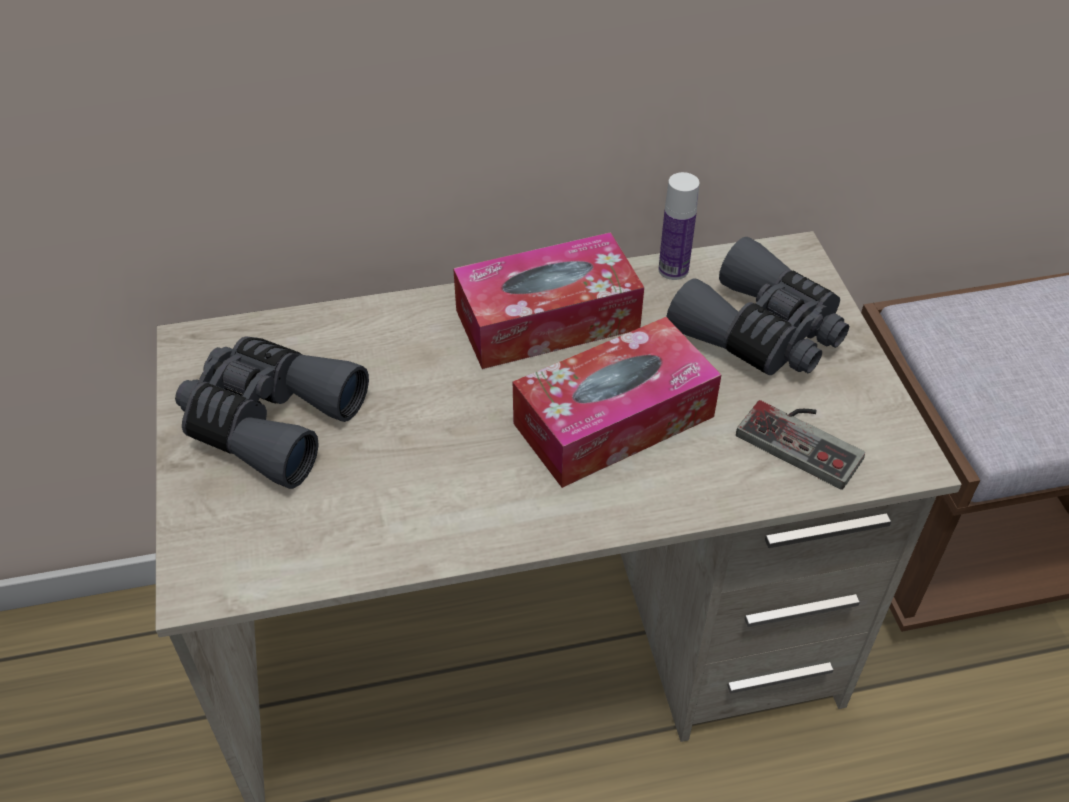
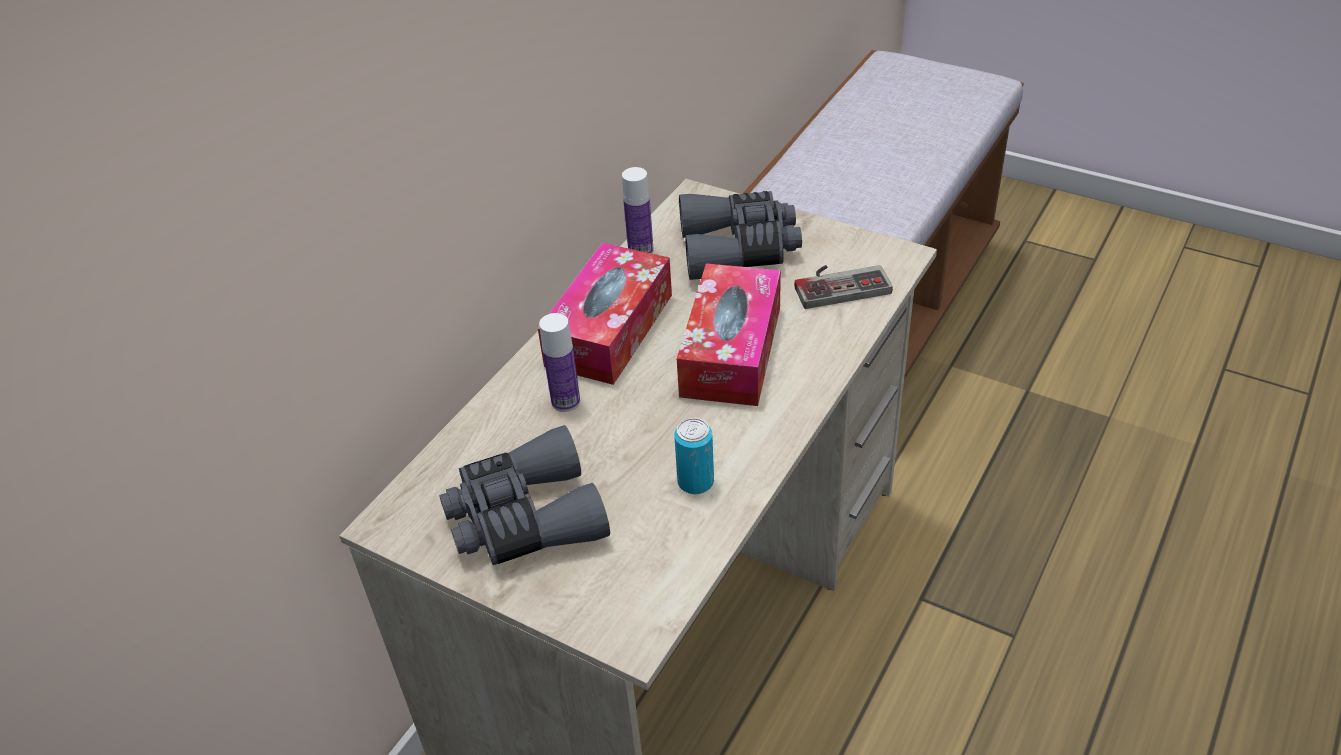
camera: 45 degrees left, 5 degrees down
(418, 507) = (695, 482): none -> can
(428, 353) = (566, 402): none -> bottle

